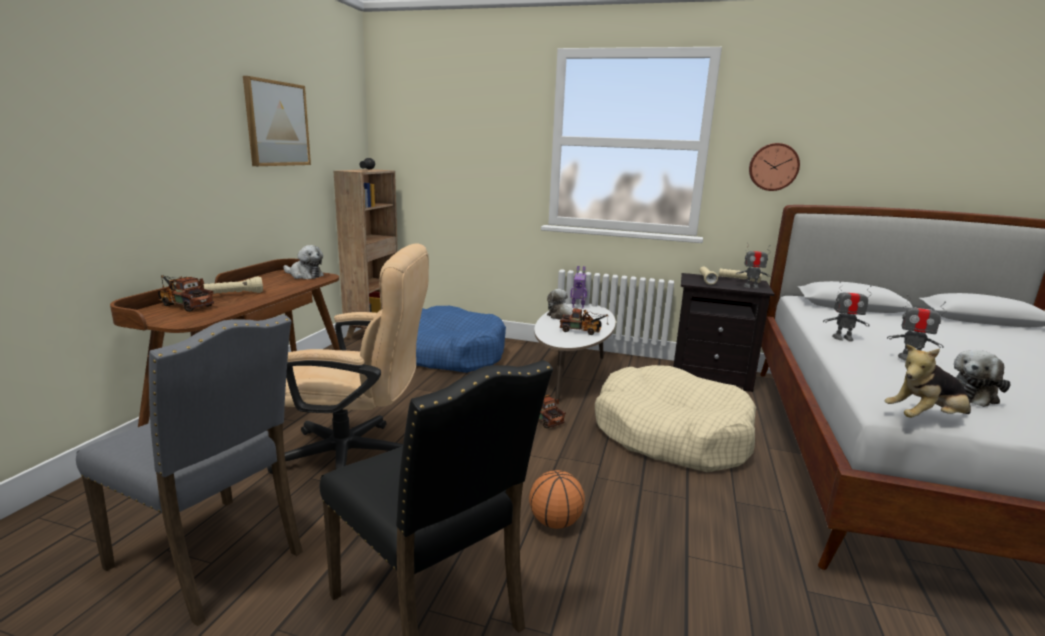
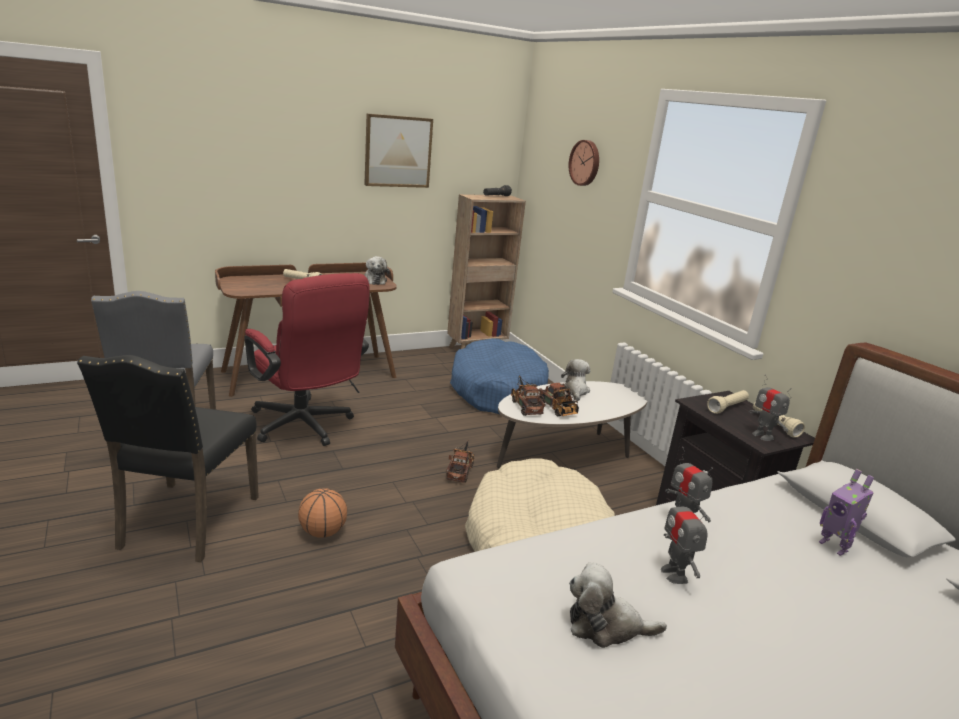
camera: 45 degrees right, 5 degrees up
(184, 305) = (263, 280): toy truck -> toy truck (525, 405)
(358, 456) = (305, 427): beige office chair -> red office chair
(578, 306) = (619, 389): toy robot -> toy robot (834, 546)
(773, 167) = (859, 281): wall clock -> wall clock (585, 163)
(925, 419) = (476, 594): plush toy -> none

